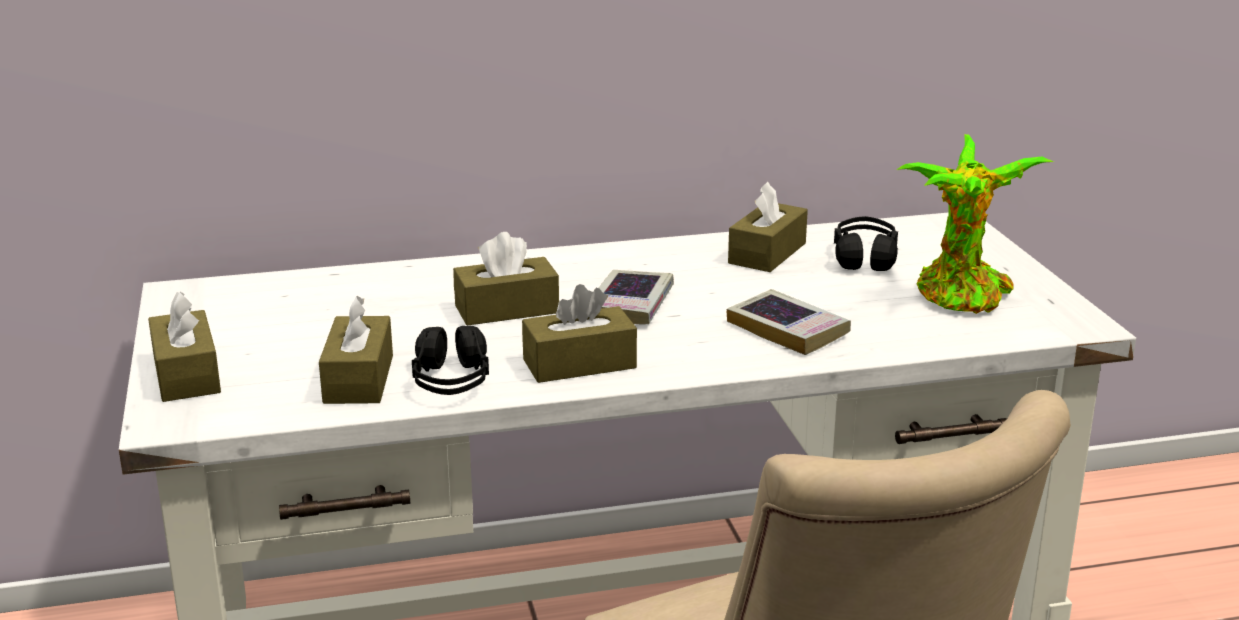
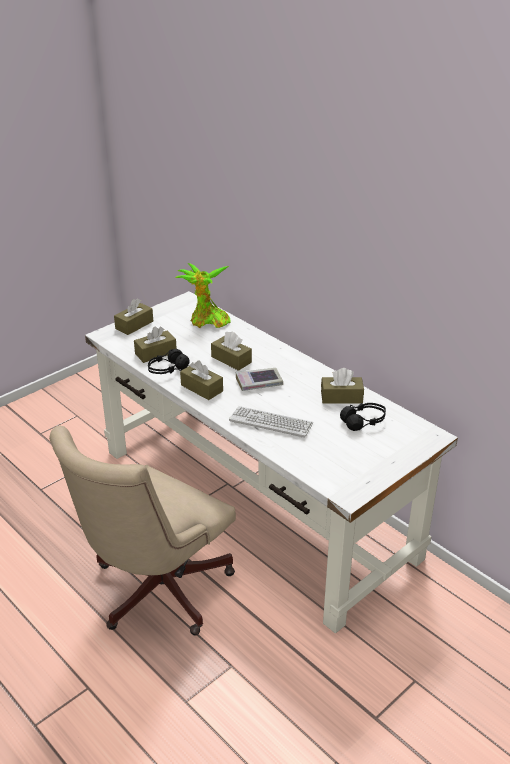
camera: 60 degrees right, 10 degrees up
(787, 329) = (271, 422): book -> keyboard
(962, 299) = (344, 457): potted plant -> potted plant (207, 321)

